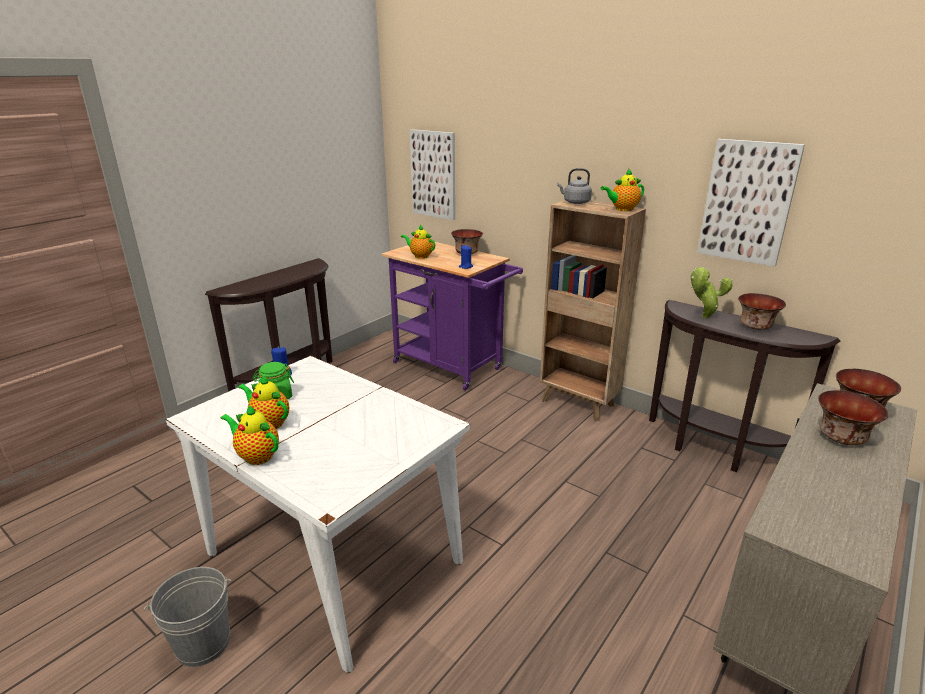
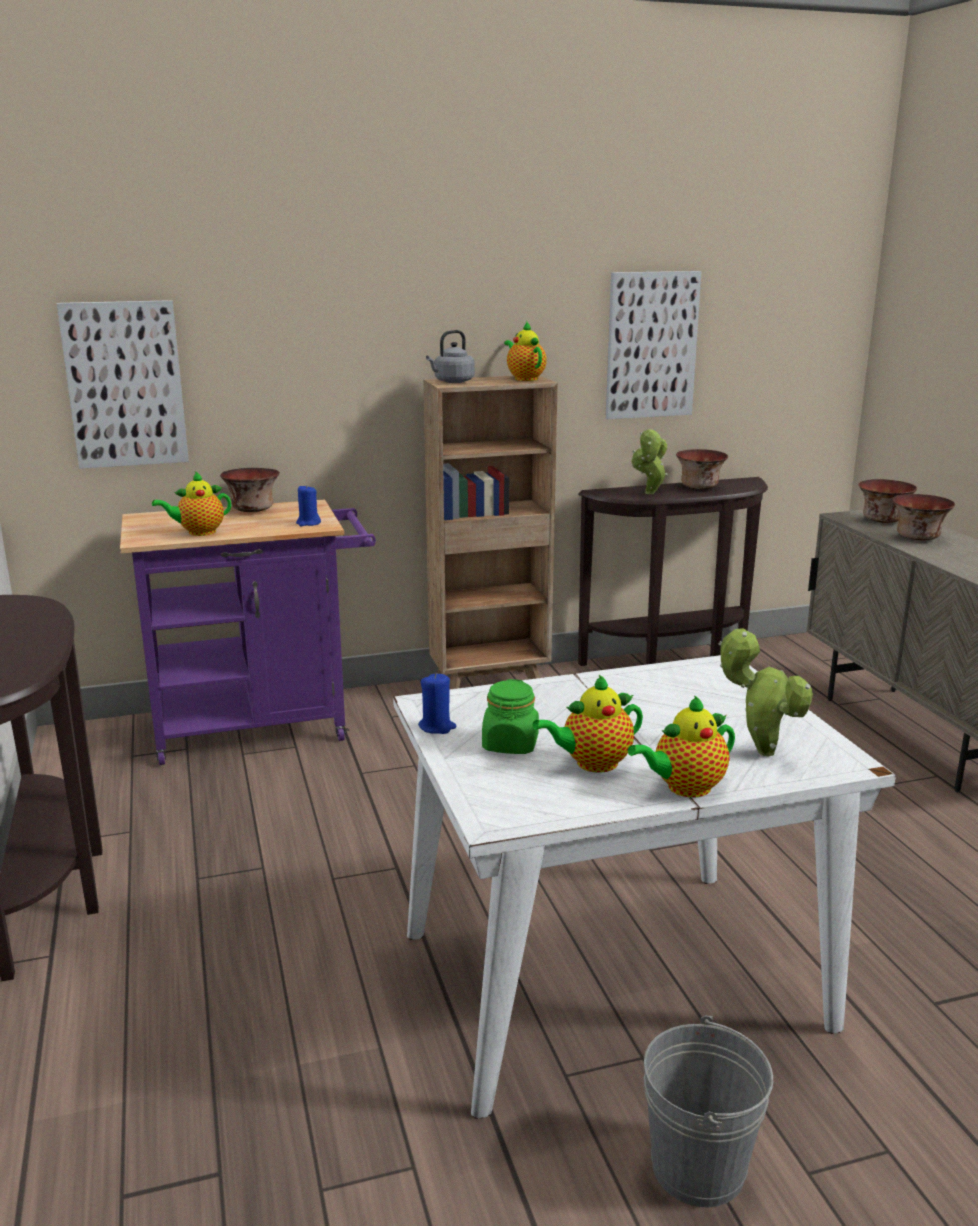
camera: 55 degrees left, 5 degrees down
(323, 467) = (759, 751): none -> potted plant
(622, 209) = (524, 378): teapot -> teapot turned 135 degrees clockwise

